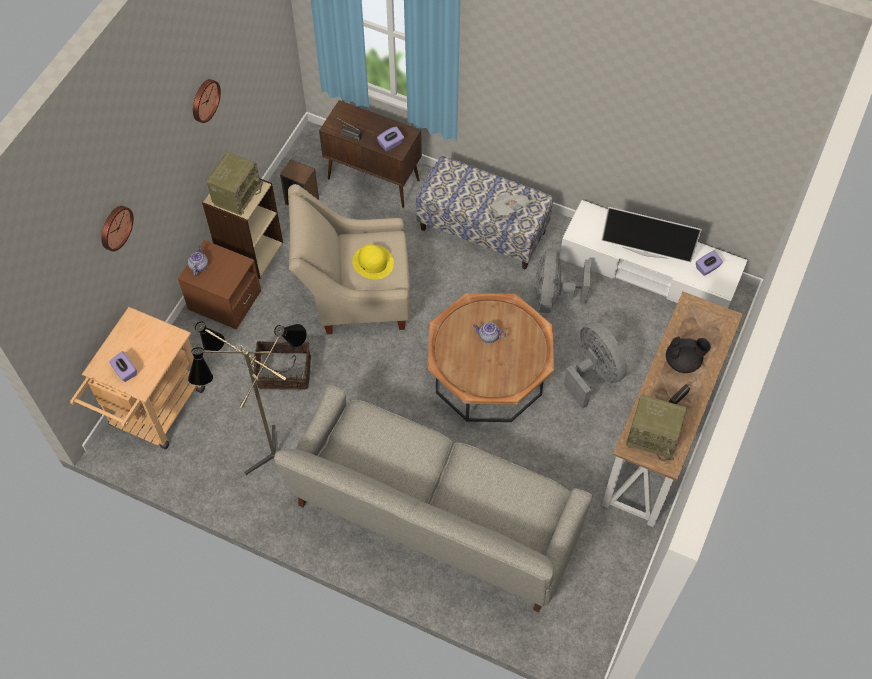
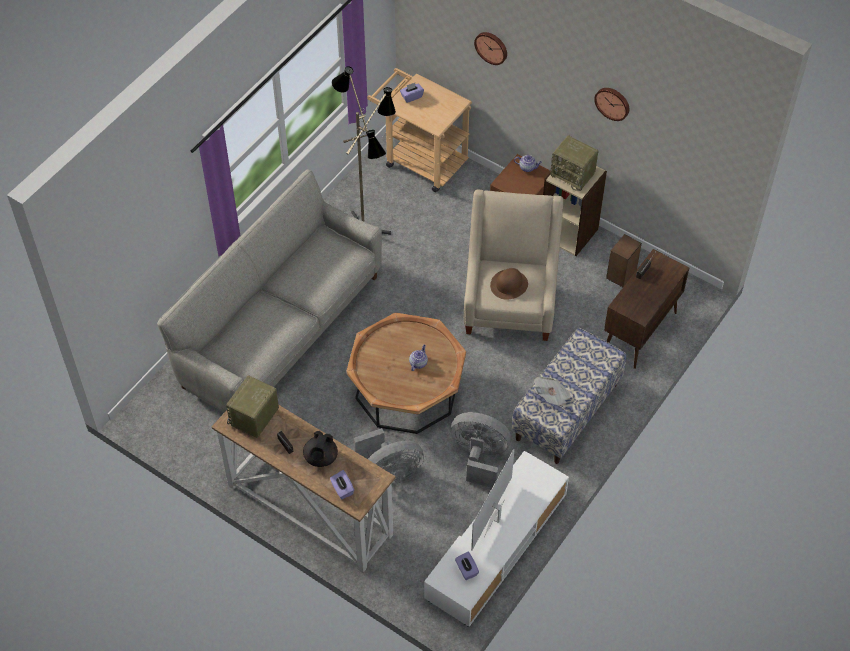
camera: 100 degrees right, 5 degrees down
(284, 374) = (438, 245): basket -> none
(373, 262) = (509, 285): yellow hat -> brown hat
(391, 144) = (629, 301): purple tissue box -> purple tissue box (342, 489)

